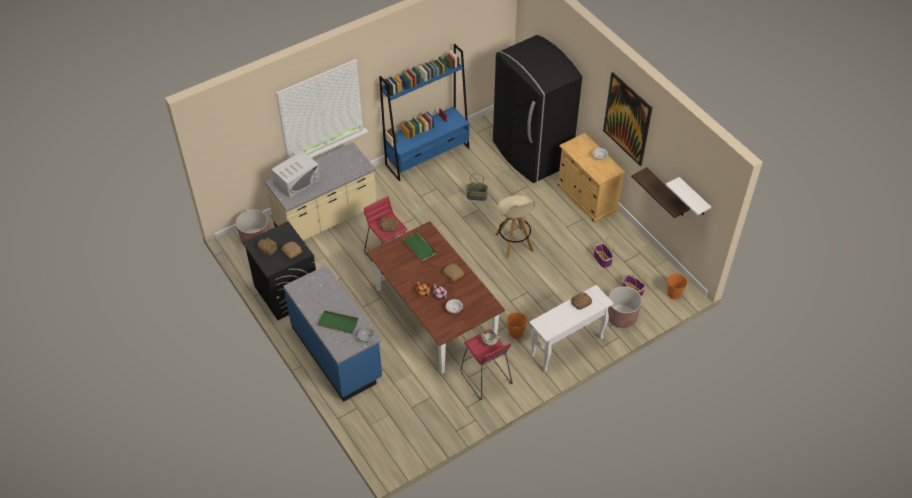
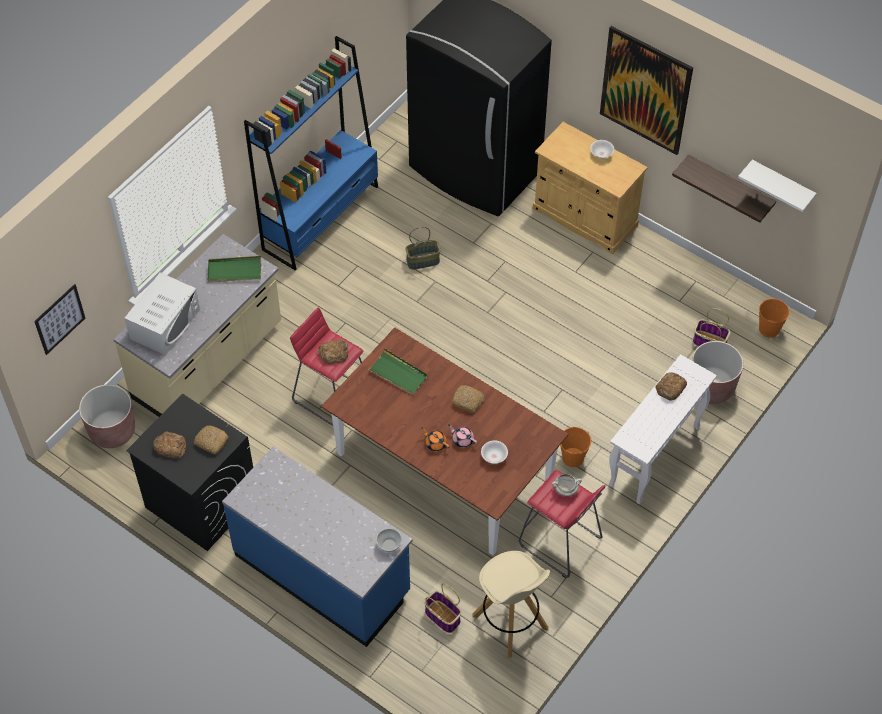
camera: 20 degrees left, 5 degrees up
(232, 158) = (59, 319): none -> picture
(338, 323) = (334, 534): green tray -> green tray (234, 271)
(514, 243) = (510, 318): beige stool -> beige stool (511, 623)
(603, 260) = (648, 307): basket -> basket (443, 617)

